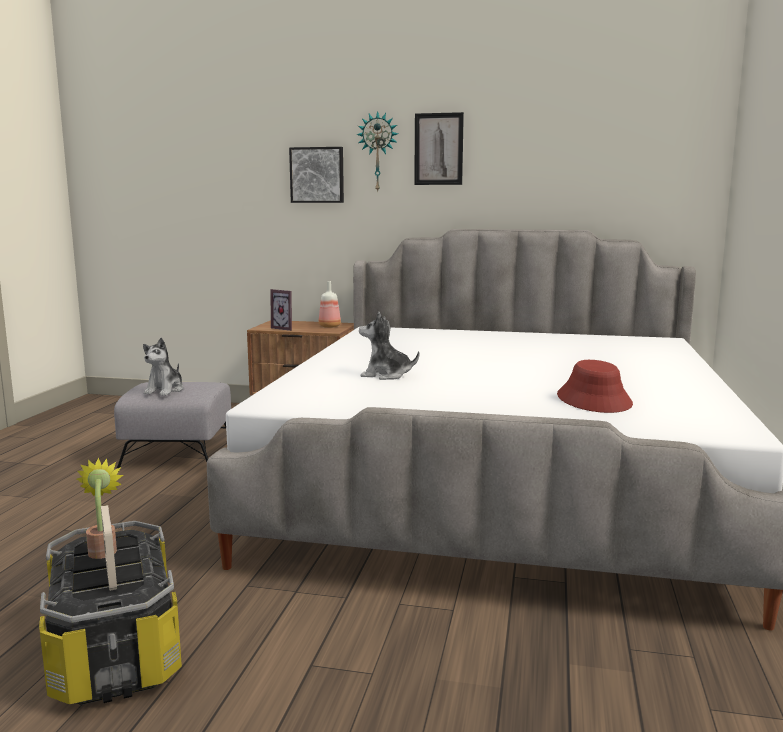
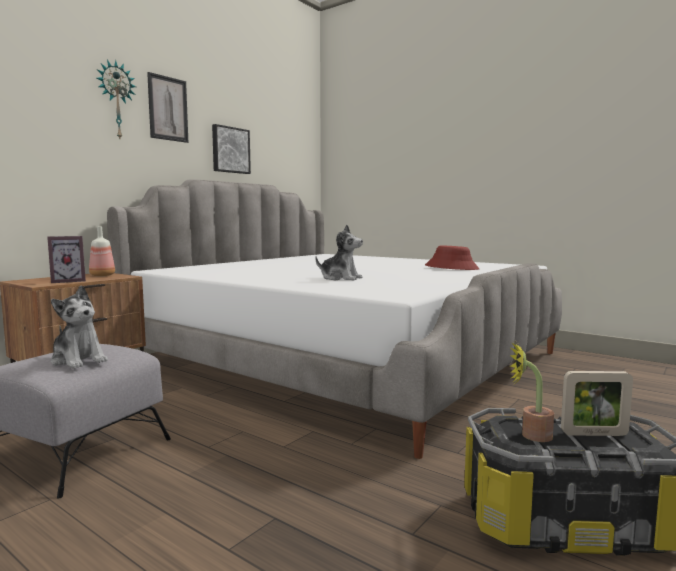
camera: 65 degrees left, 5 degrees down
(317, 175) = (51, 112): picture -> picture (230, 150)
(386, 375) = (340, 278): plush toy -> plush toy turned 105 degrees counterclockwise

